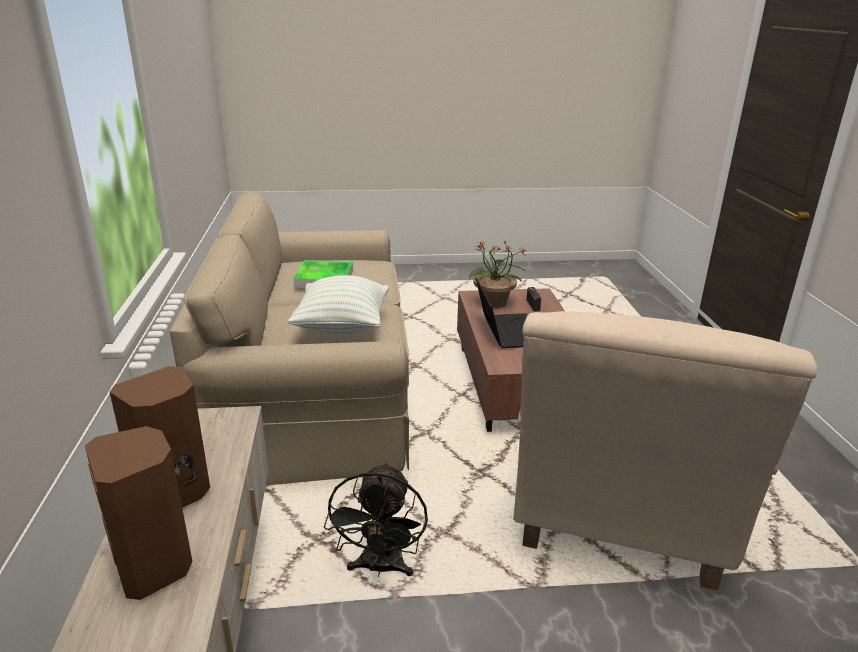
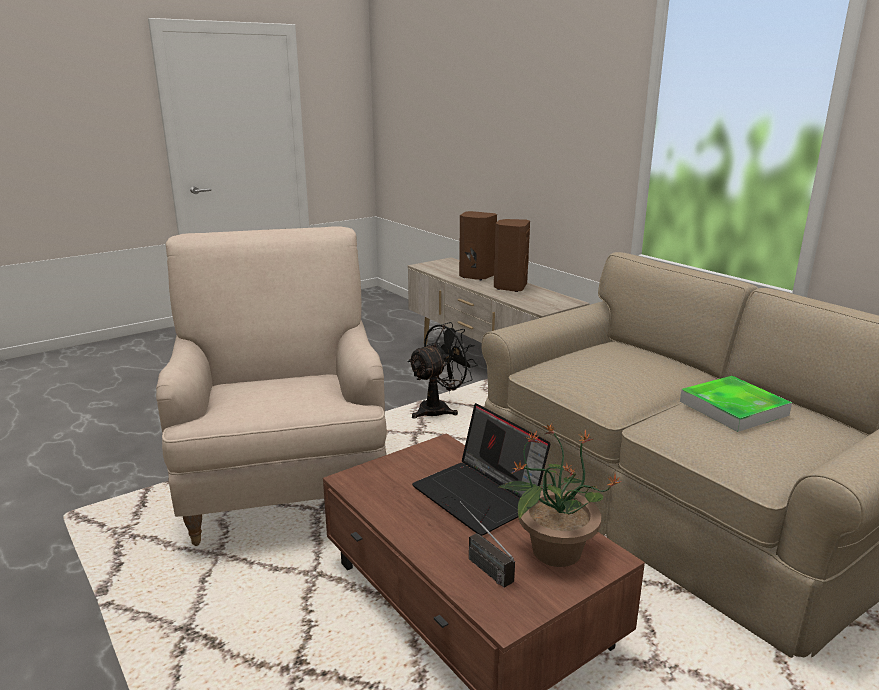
camera: 150 degrees right, 5 degrees down
(342, 327) = (596, 366): pillow -> none
(380, 568) = (439, 409): black fan -> black fan turned 75 degrees clockwise

